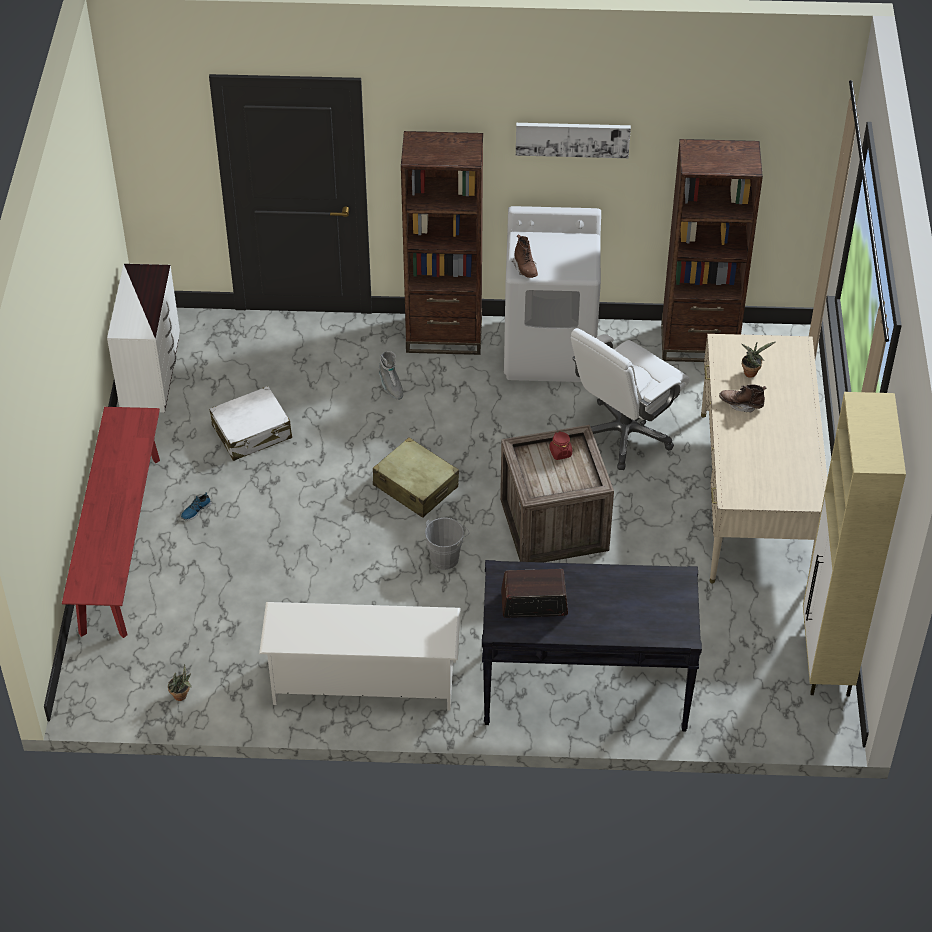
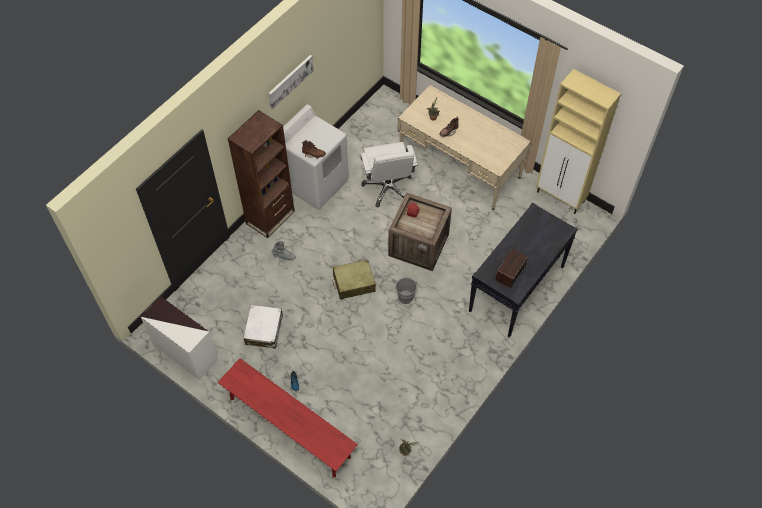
camera: 55 degrees left, 10 degrees up
(363, 682) = (452, 371): white shoe rack -> none
(699, 344) = (359, 129): brown bookcase -> none

